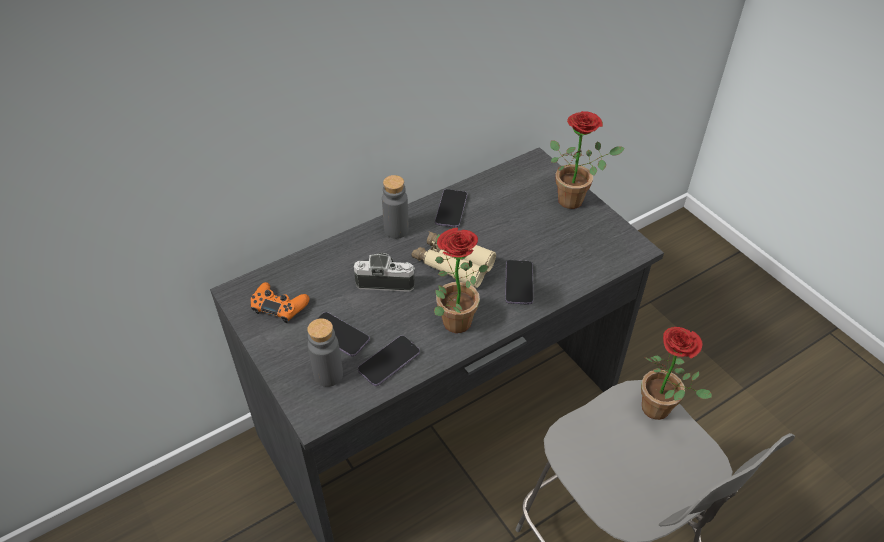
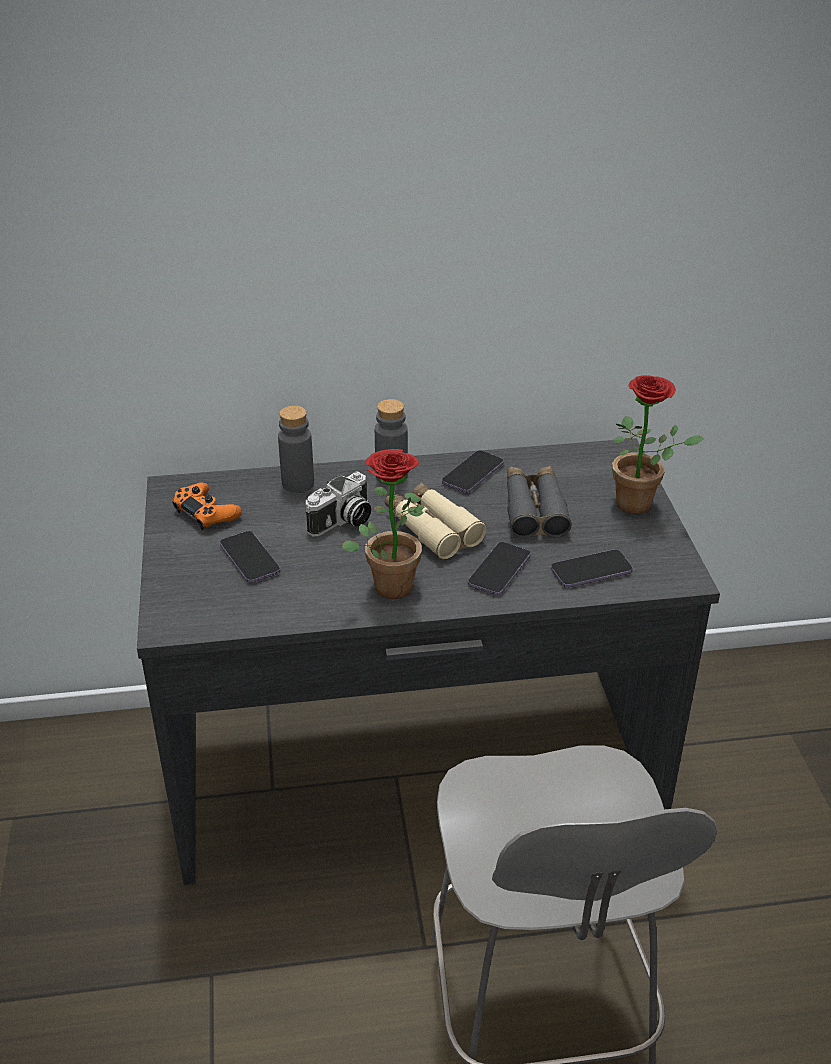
camera: 25 degrees right, 10 degrees down
(328, 375) = (210, 592): grey bottle -> grey bottle (298, 483)
(386, 280) = (342, 522): camera -> camera turned 105 degrees clockwise
(389, 362) = (286, 601): phone -> phone (591, 571)
(510, 226) = (534, 509): none -> grey binoculars
(661, 411) = (626, 793): potted plant -> none

